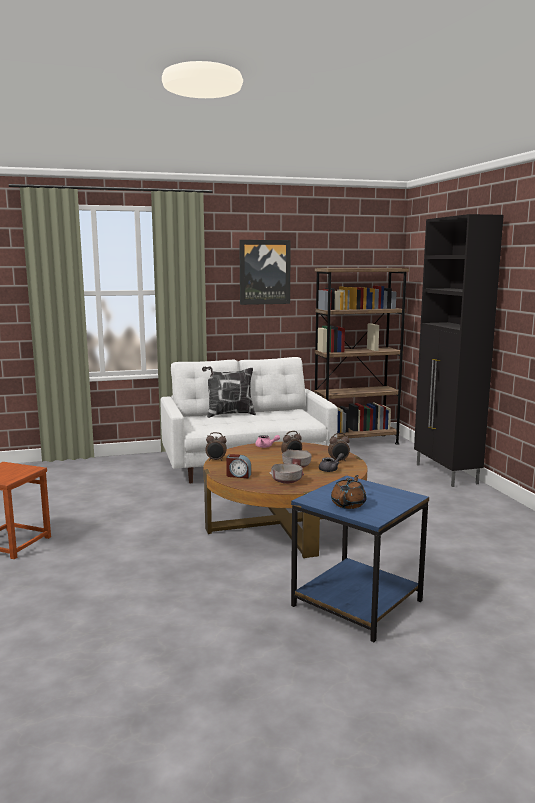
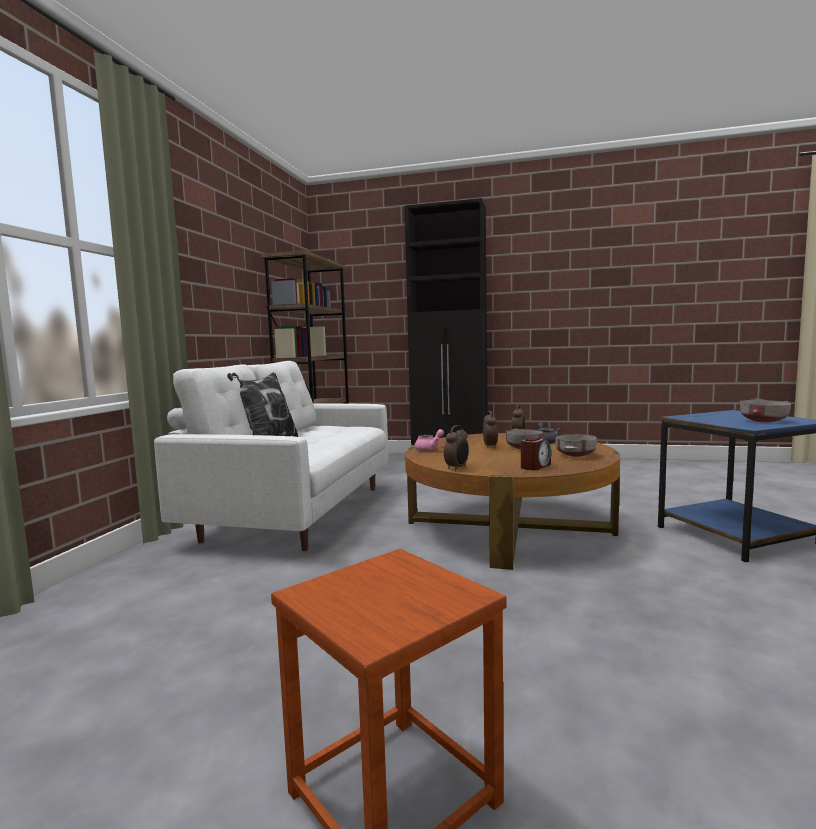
camera: 60 degrees left, 5 degrees down
(264, 272) = (220, 247): picture -> none
(348, 504) = (763, 421): brown teapot -> grey bowl

